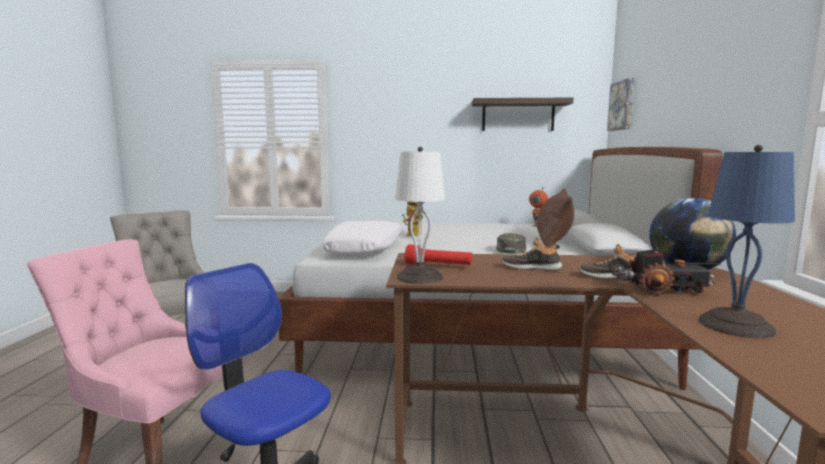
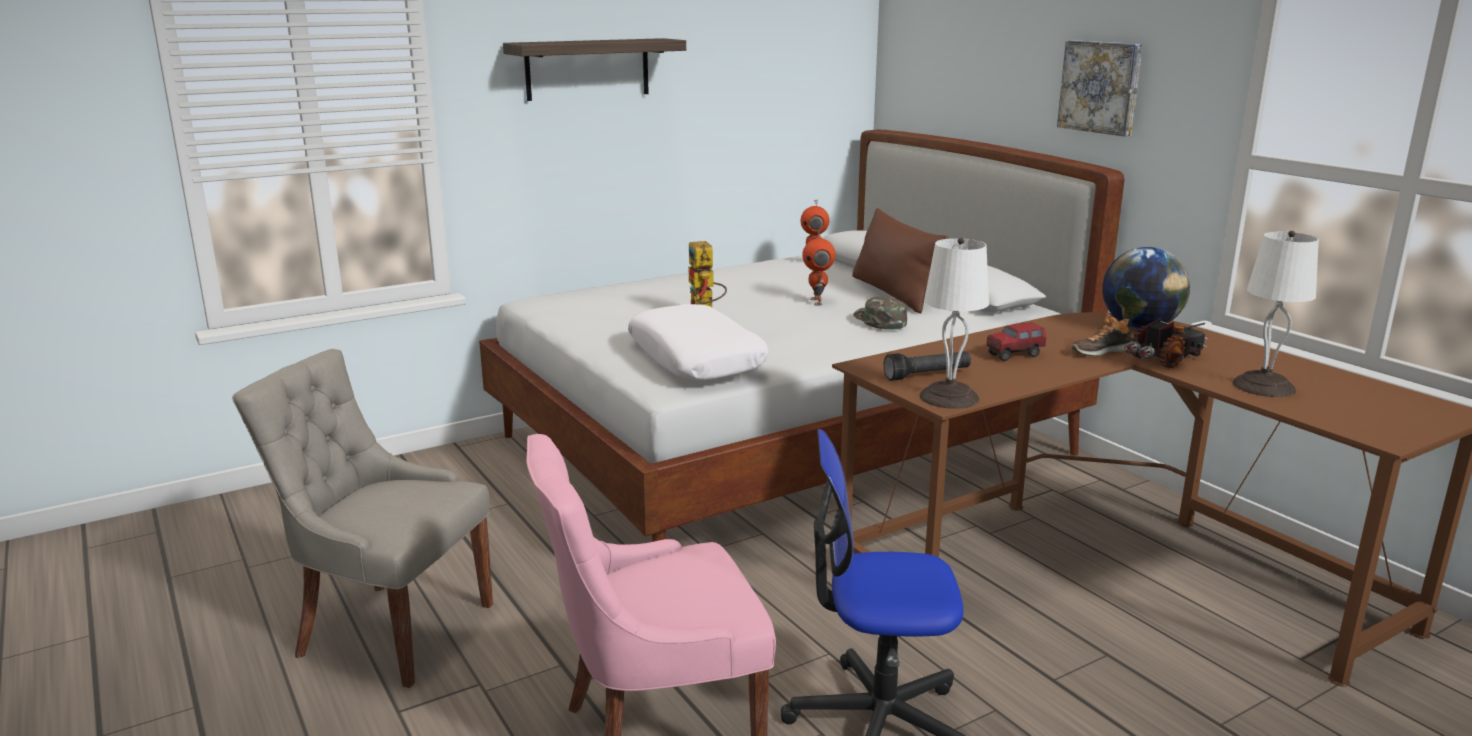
camera: 35 degrees left, 10 degrees up
(438, 266) = (927, 375): red flashlight -> black flashlight
(495, 238) = (818, 302): none -> toy robot
(518, 115) = (758, 78): shelf -> shelf (587, 69)
(530, 267) = (1015, 355): shoe -> toy truck
(623, 105) = (915, 66): picture -> picture (1101, 87)
(734, 325) = (1263, 386): blue table lamp -> white table lamp

